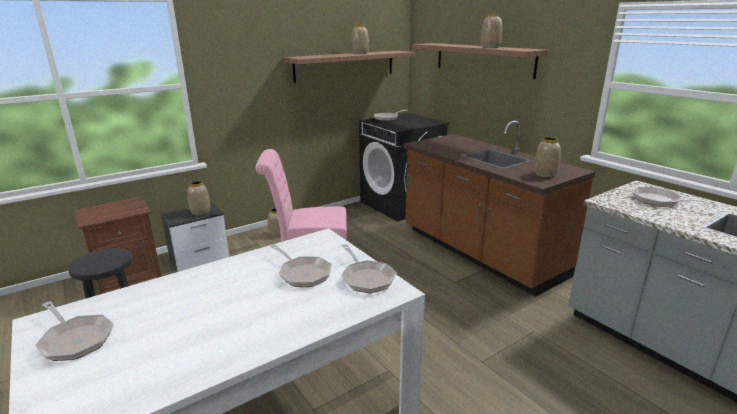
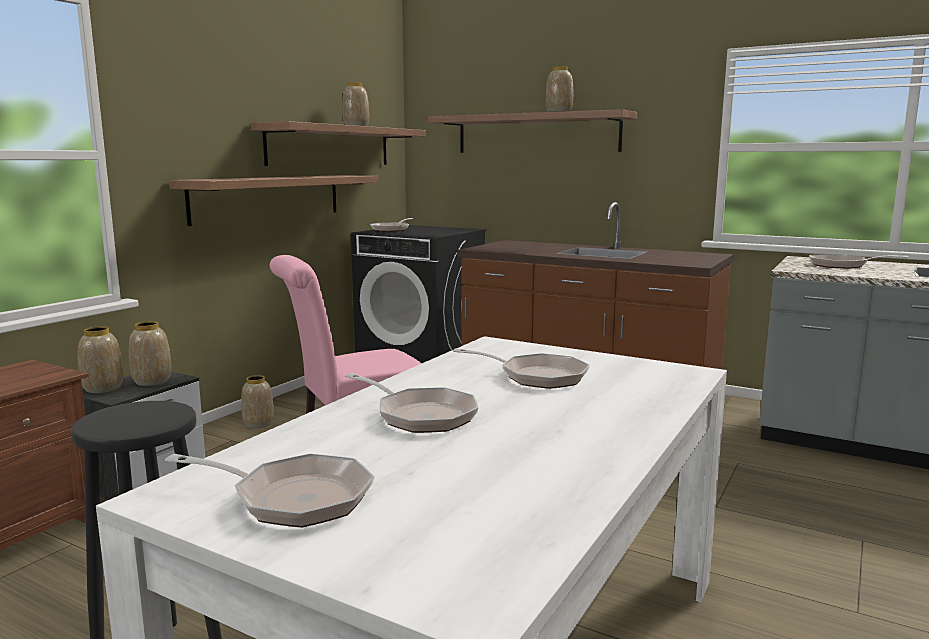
camera: 25 degrees left, 10 degrees down
(296, 102) = (269, 198): none -> shelf
(366, 278) = (630, 368): frying pan -> frying pan (420, 415)
(545, 174) = (688, 259): vase -> vase (103, 388)

